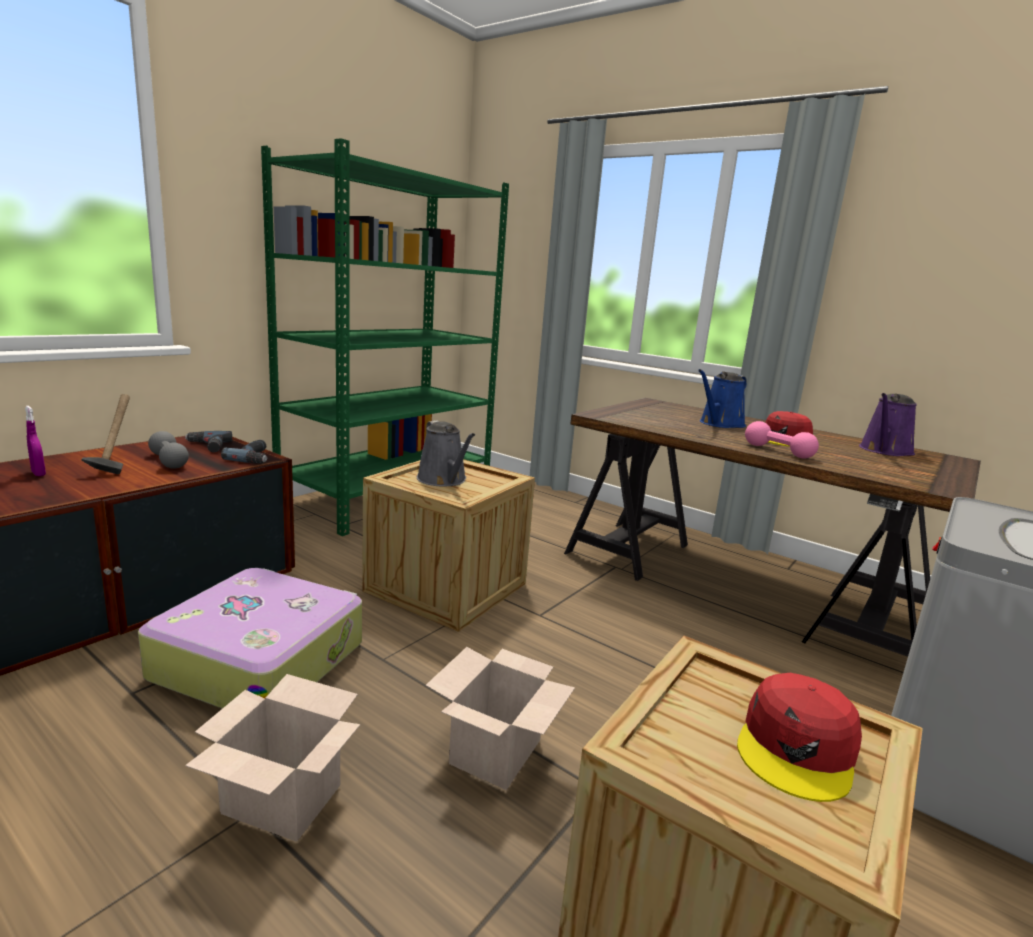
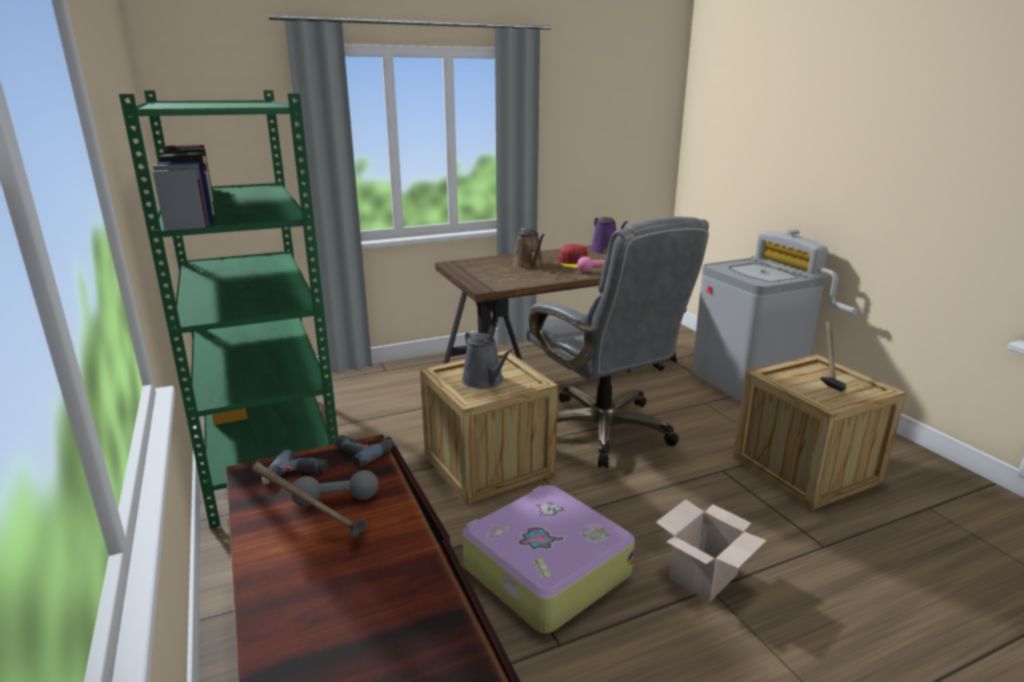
camera: 60 degrees left, 5 degrees up
(38, 473) = (319, 586): purple spray bottle -> none
(444, 480) = (485, 381): grey watering can -> grey watering can turned 60 degrees clockwise
(496, 754) = (687, 492): cardboard box -> none
(602, 647) = (602, 429): none -> grey office chair
(719, 424) = (529, 265): blue watering can -> brown watering can
(797, 748) = (826, 378): red cap -> hammer

